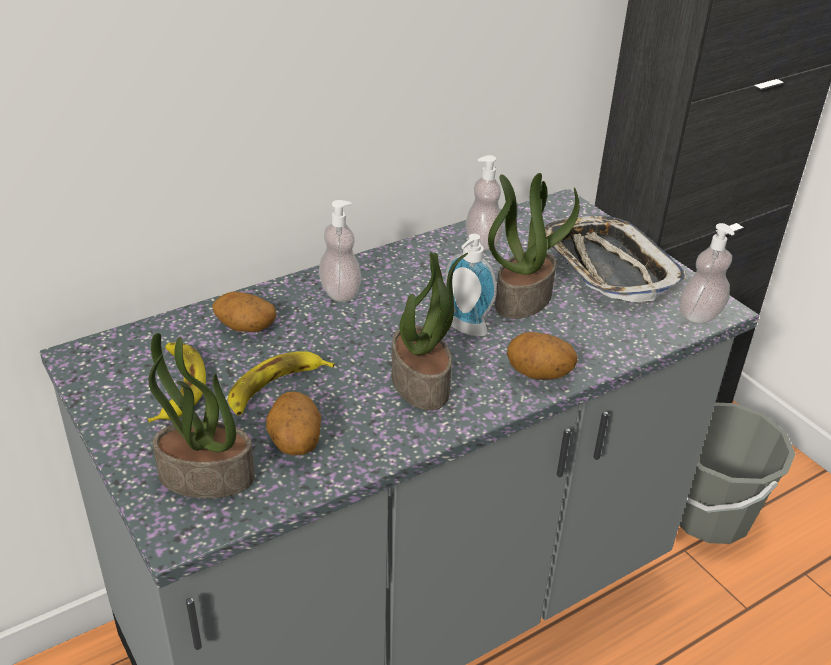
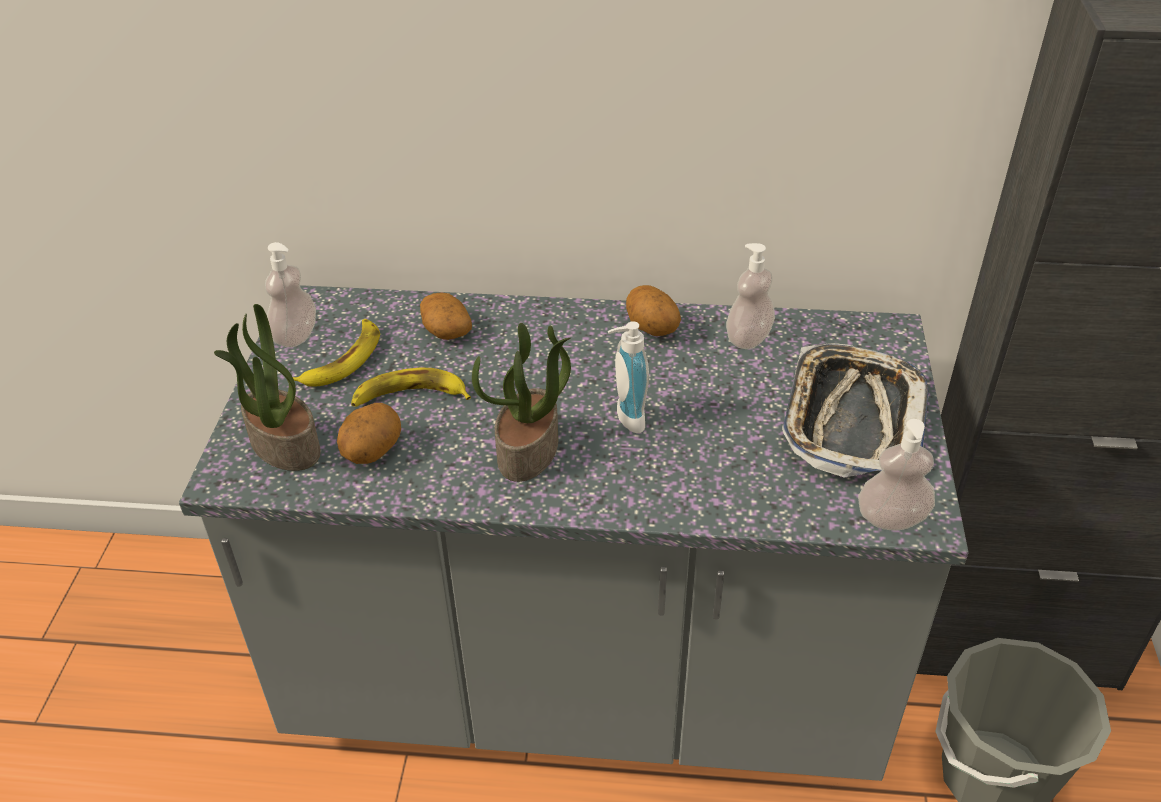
camera: 40 degrees right, 5 degrees up
(340, 292) = (556, 332): soap dispenser -> soap dispenser (295, 336)
(523, 298) = (719, 414): potted plant -> none
(538, 375) = (642, 496): potato -> potato (651, 330)

